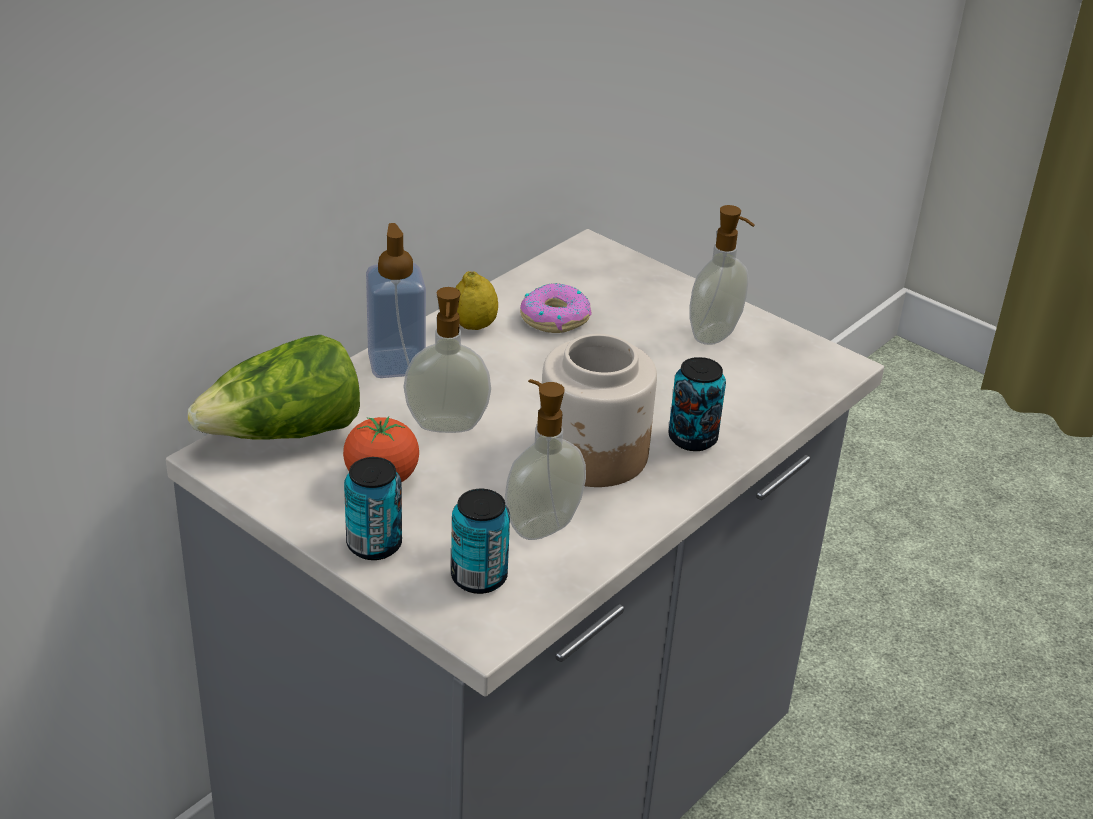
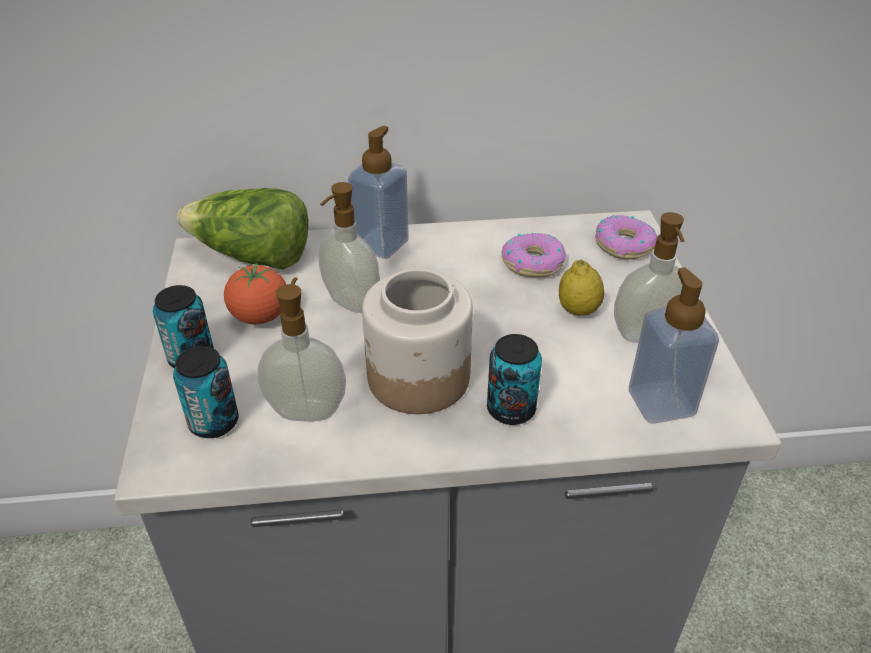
camera: 45 degrees right, 5 degrees up
(474, 326) = (467, 243): lemon -> lemon (578, 310)
(607, 269) = (624, 245): none -> donut
(784, 378) = (661, 403): none -> soap dispenser

